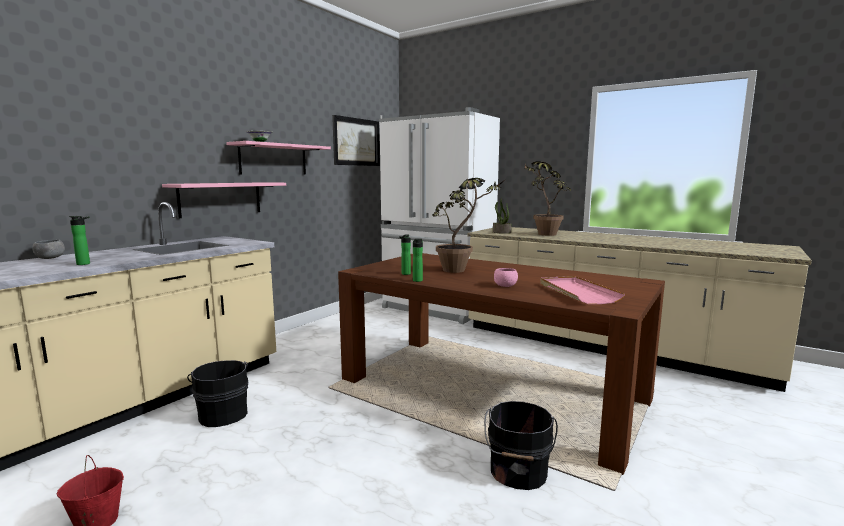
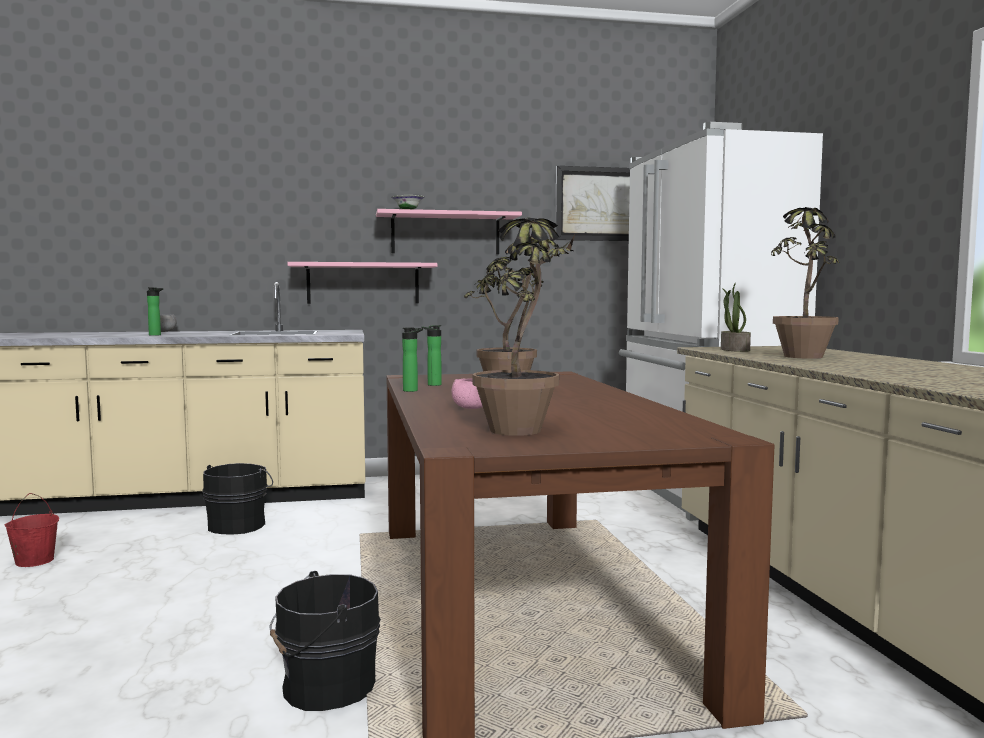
camera: 45 degrees right, 5 degrees down
(577, 292) = (522, 427): pink tray -> potted plant

